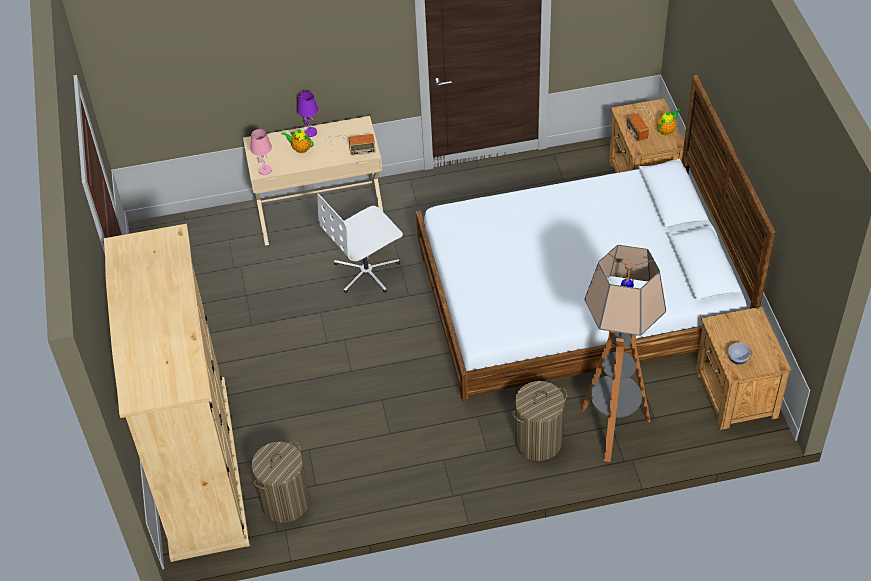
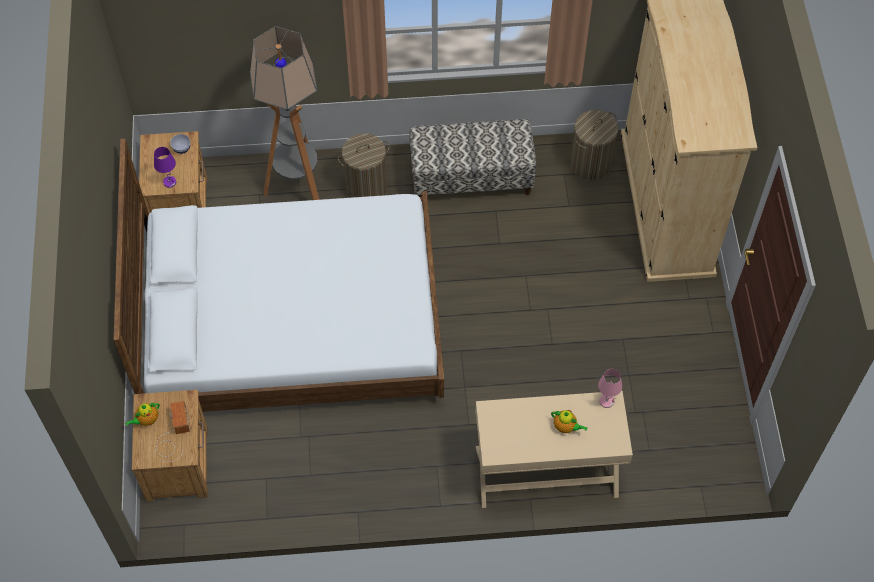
camera: 175 degrees left, 10 degrees up
(310, 132) = (553, 450): purple table lamp -> purple table lamp (170, 182)
(348, 145) = (511, 423): radio -> none
(367, 272) = (500, 385): white office chair -> none
(421, 467) = (471, 178): none -> bench

